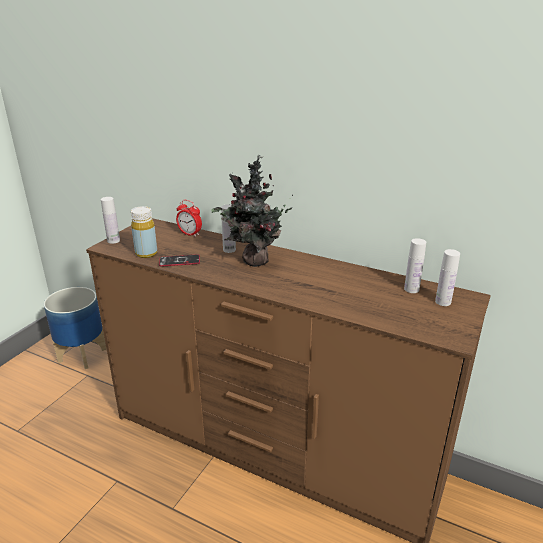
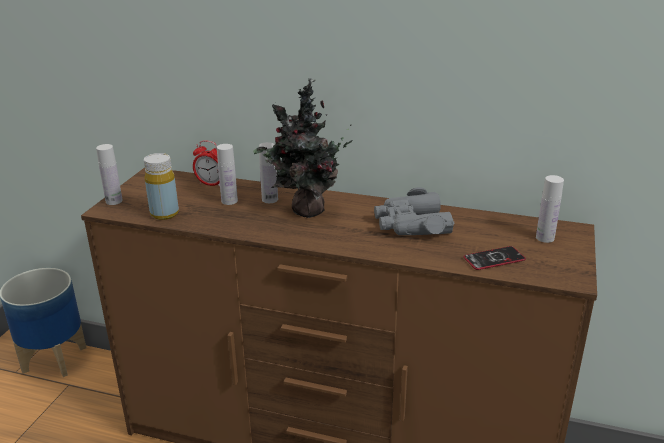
camera: 10 degrees left, 0 degrees up
(179, 261) = (212, 219): phone -> phone (494, 259)
(334, 280) = (411, 224): none -> grey binoculars
(411, 289) = (504, 227): white bottle -> white bottle (229, 201)

